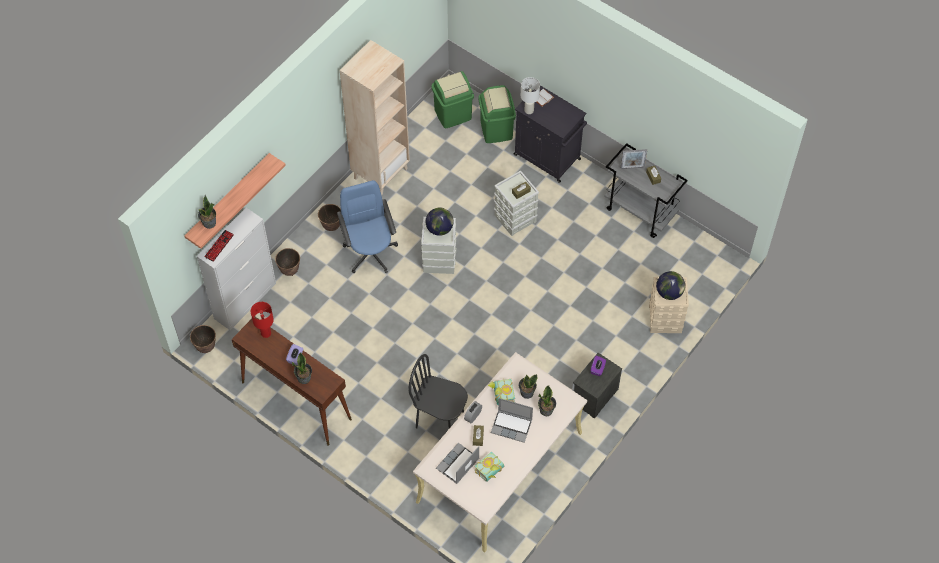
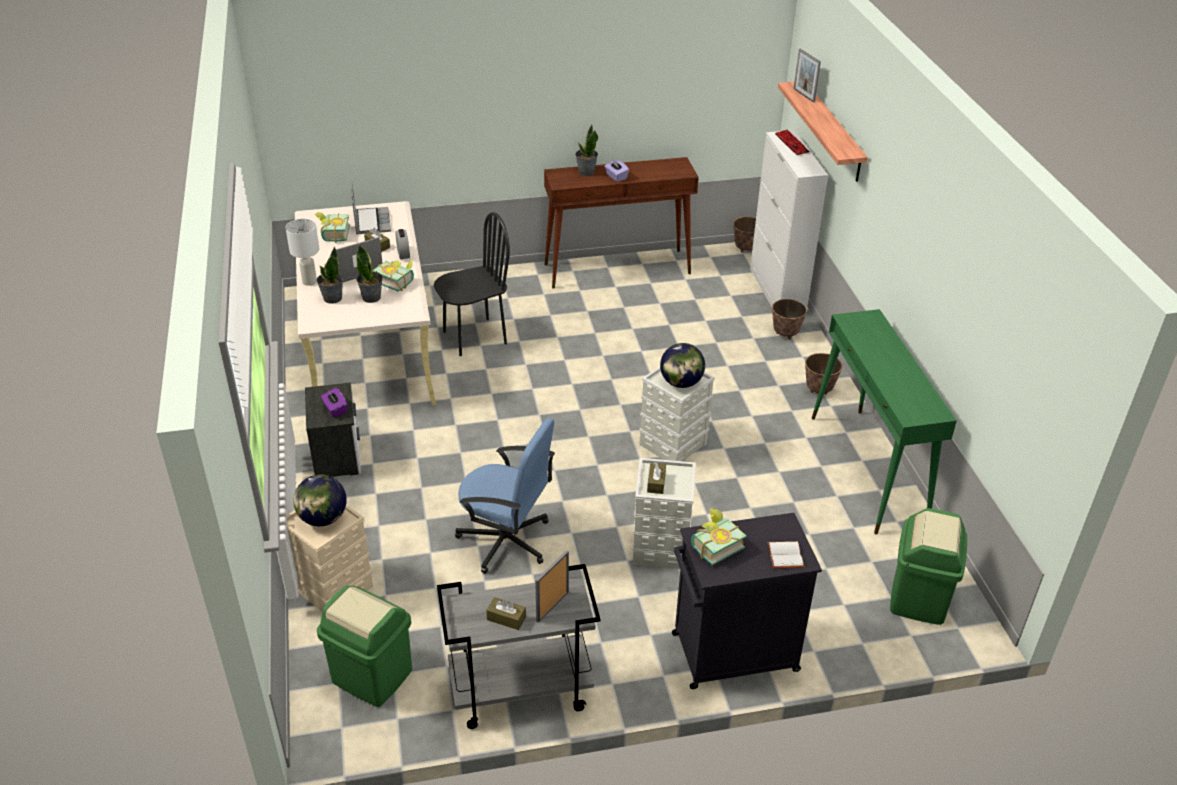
camera: 130 degrees right, 20 degrees down
(209, 223) = (804, 95): potted plant -> picture frame
(266, 333) = (667, 174): red table lamp -> none
(370, 252) = (747, 399): blue office chair -> blue office chair (506, 541)
(380, 173) = (868, 470): beige bookcase -> green console table
(496, 130) = (843, 629): green trash can -> green trash can (371, 676)
(529, 110) = (774, 525): white table lamp -> white table lamp (309, 281)
(561, 122) = (714, 545): none -> book

